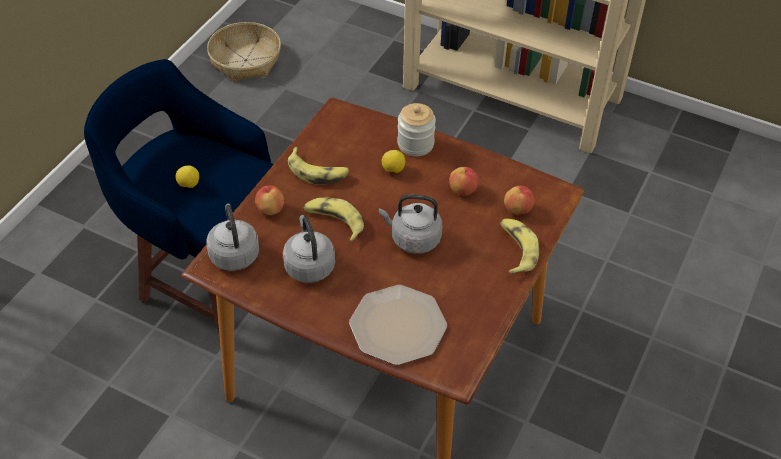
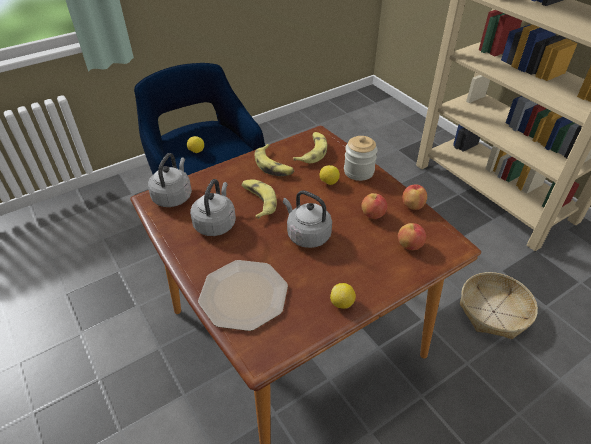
camera: 30 degrees right, 5 degrees down
(246, 60) = (327, 122): basket -> basket (494, 312)
(270, 209) = (221, 178): apple -> apple (412, 205)
(493, 293) = (342, 303): none -> lemon
(516, 249) = (386, 276): banana -> banana (312, 152)

